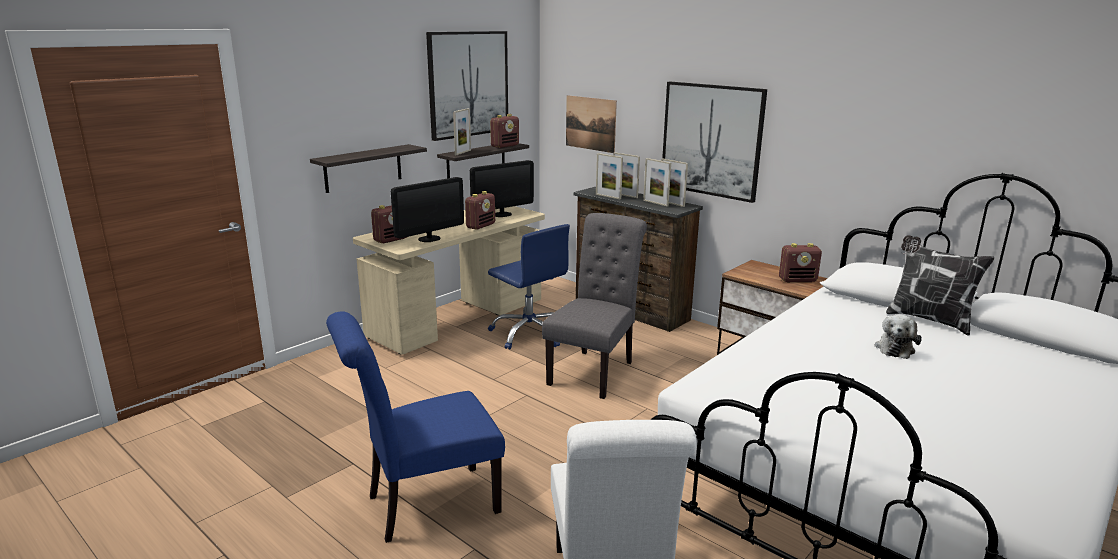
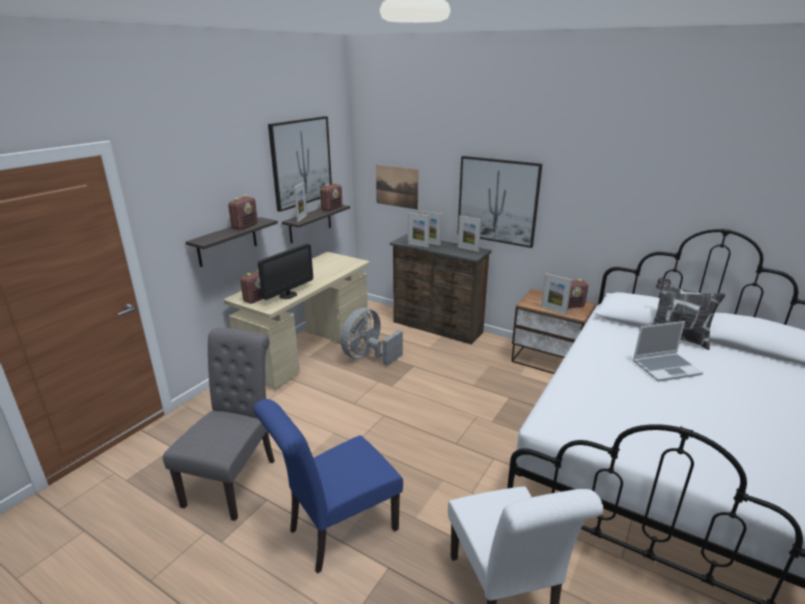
camera: 10 degrees left, 5 degrees up
(480, 226) = (324, 278): radio -> radio (245, 226)
(502, 214) = (336, 264): monitor -> none
(529, 333) = (368, 357): blue office chair -> grey fan
(594, 370) = (427, 386): grey chair -> grey chair (235, 478)
(655, 203) = (456, 249): picture frame -> picture frame (553, 310)
(895, 348) = (666, 367): plush toy -> laptop

